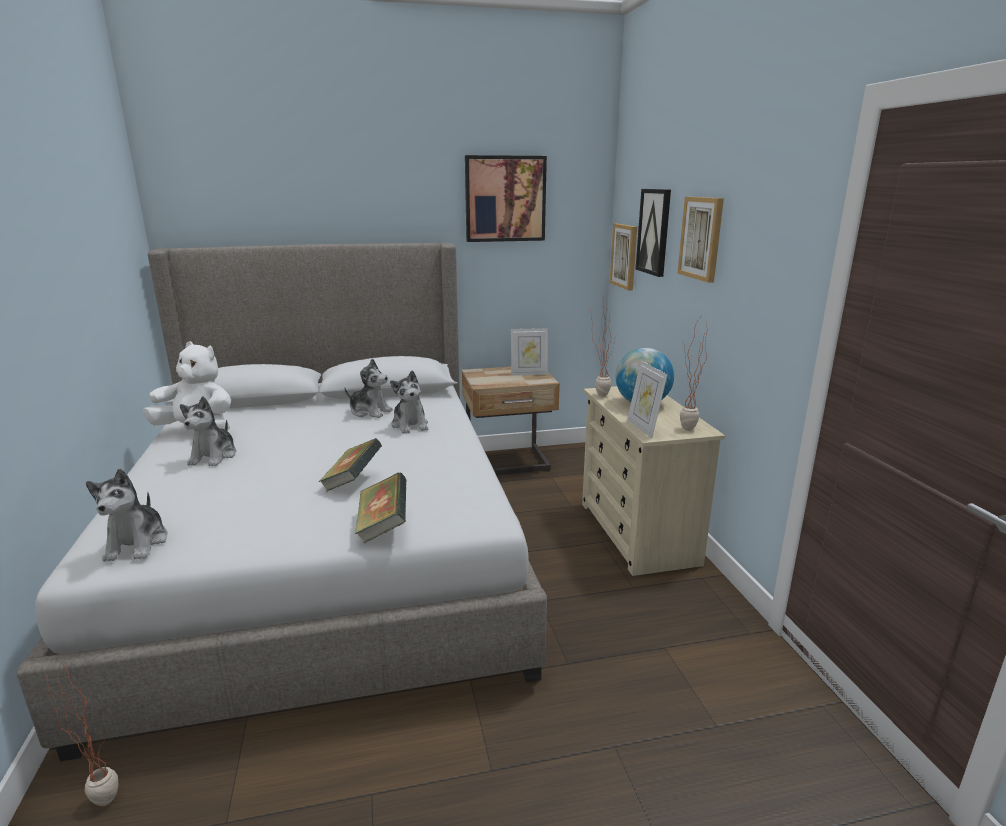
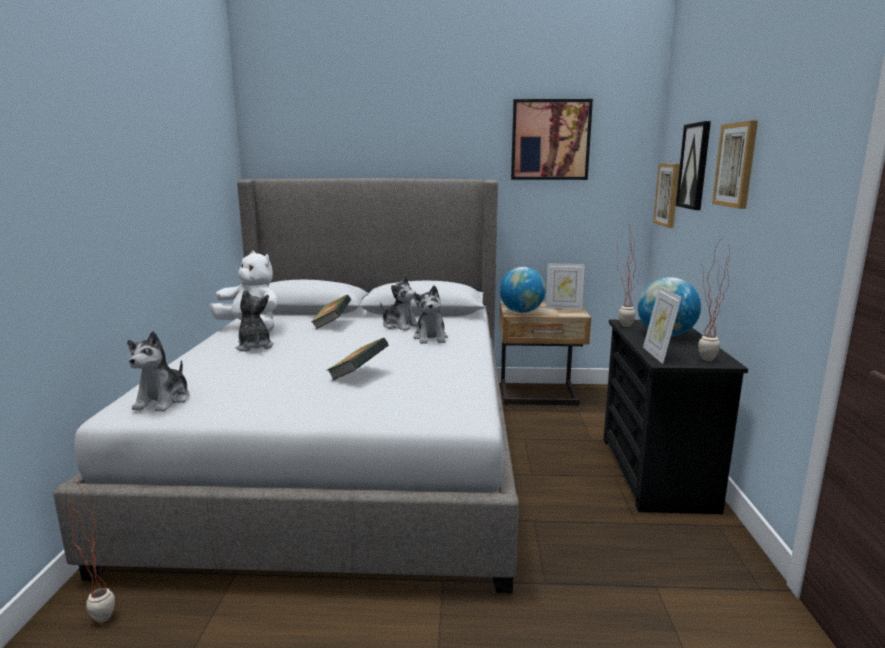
camera: 15 degrees right, 5 degrees down
(214, 456) = (254, 346): plush toy -> plush toy turned 135 degrees clockwise
(383, 526) = (368, 411): book -> book (332, 324)
(489, 382) = (521, 312): none -> globe
(637, 533) = (656, 473): beige dresser -> black dresser

